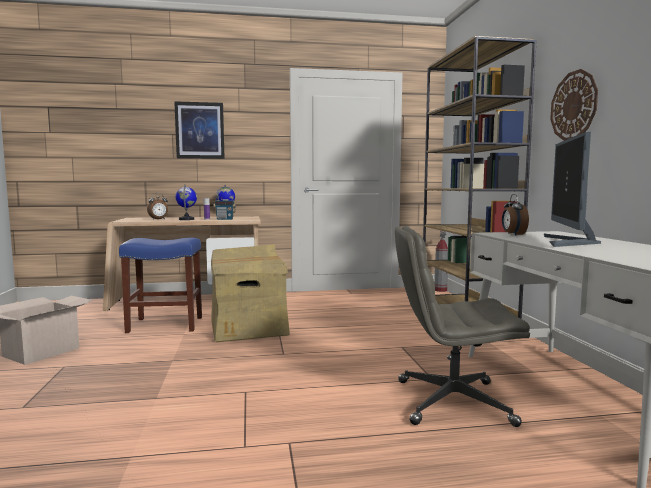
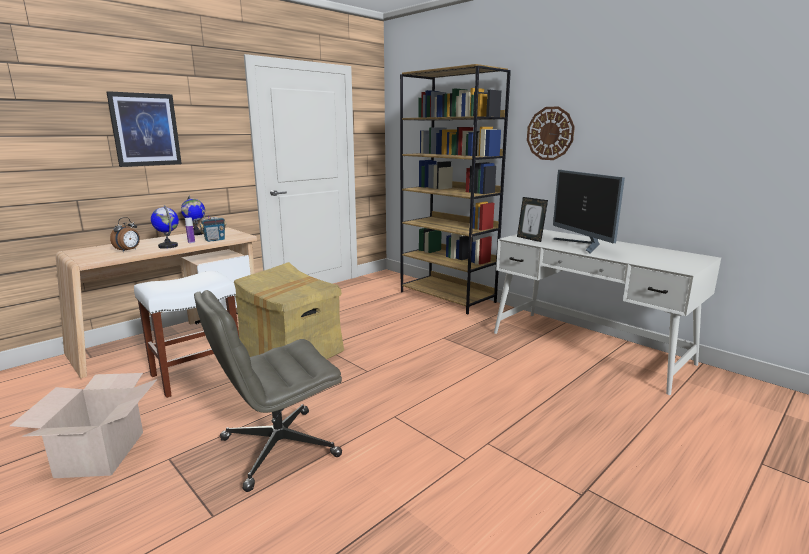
camera: 35 degrees left, 10 degrees up
(164, 325) = (196, 374): blue stool -> white stool
(440, 290) = (394, 273): fire extinguisher -> none
(451, 402) = (532, 374): grey office chair -> grey office chair (278, 448)
(513, 234) = (530, 239): alarm clock -> picture frame

